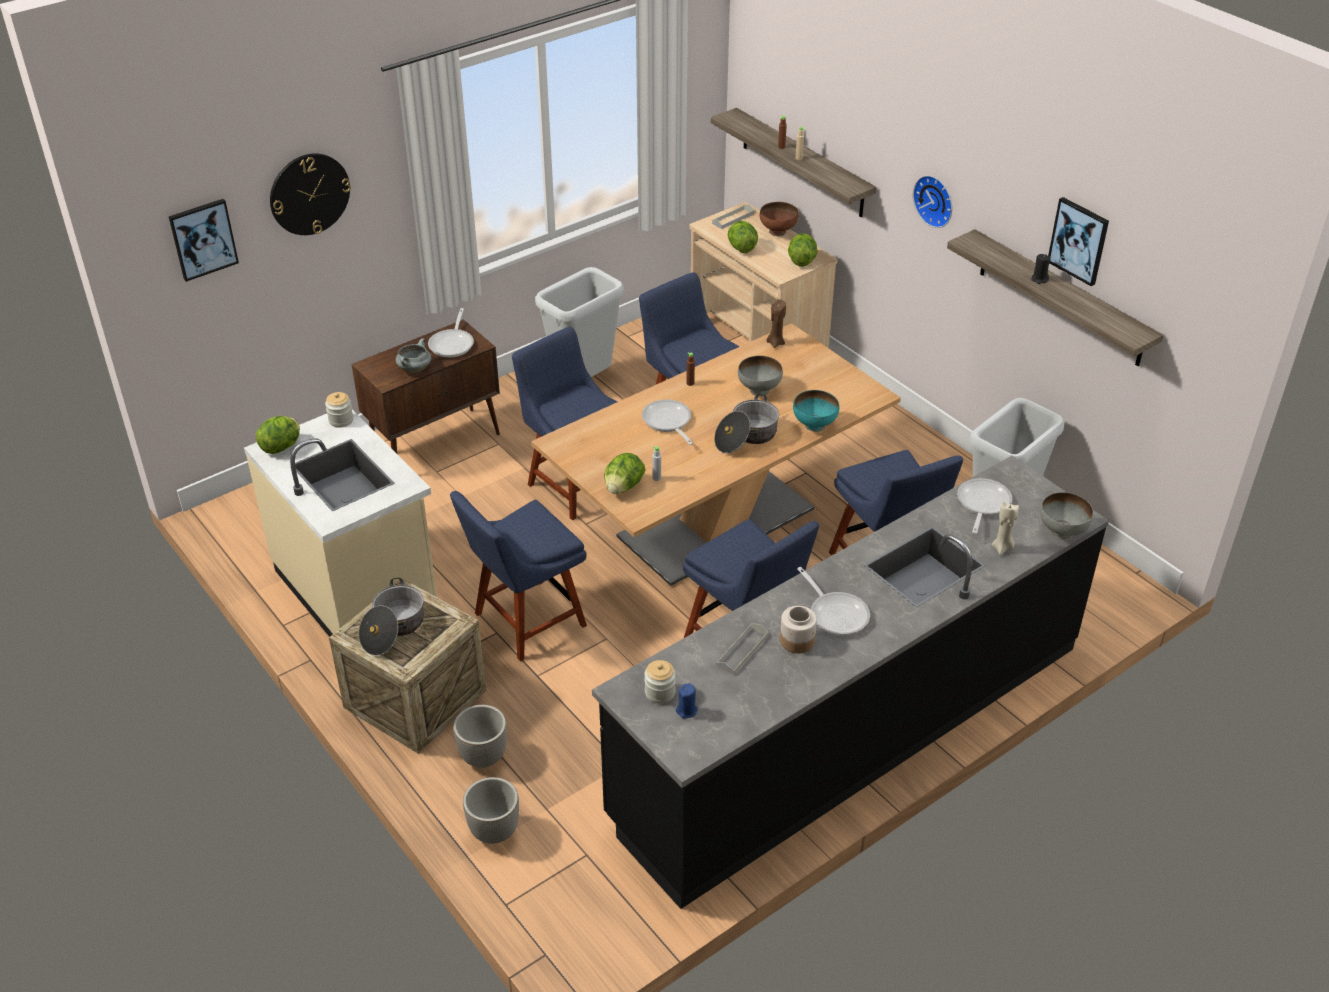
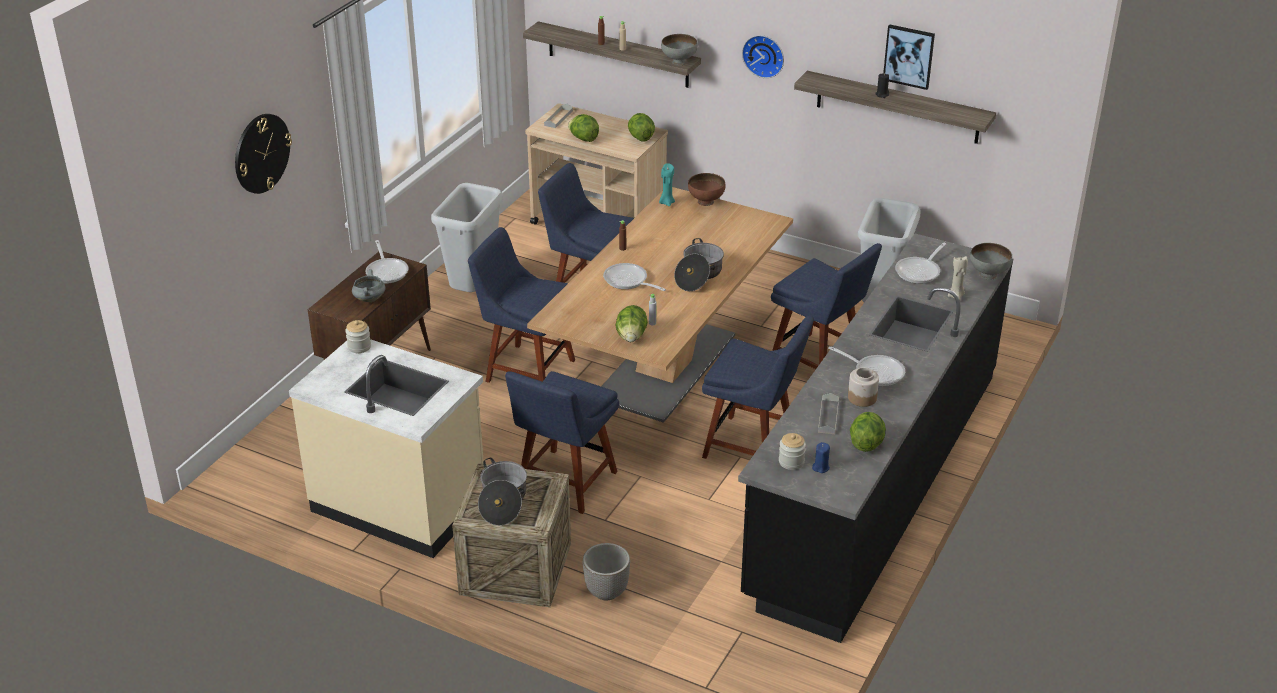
camera: 25 degrees left, 5 degrees down
(203, 239) = (190, 211): picture -> none
(282, 447) = (324, 380): lettuce -> lettuce (866, 443)
(494, 831) = (656, 640): planter -> none
(759, 390) = (681, 240): grey bowl -> grey bowl (679, 61)
(775, 343) = (666, 202): brown candle -> turquoise candle
(778, 232) = (603, 120): brown bowl -> brown bowl (706, 202)
(814, 425) = (744, 254): turquoise bowl -> none
(982, 504) = (920, 271): frying pan -> frying pan turned 135 degrees counterclockwise

